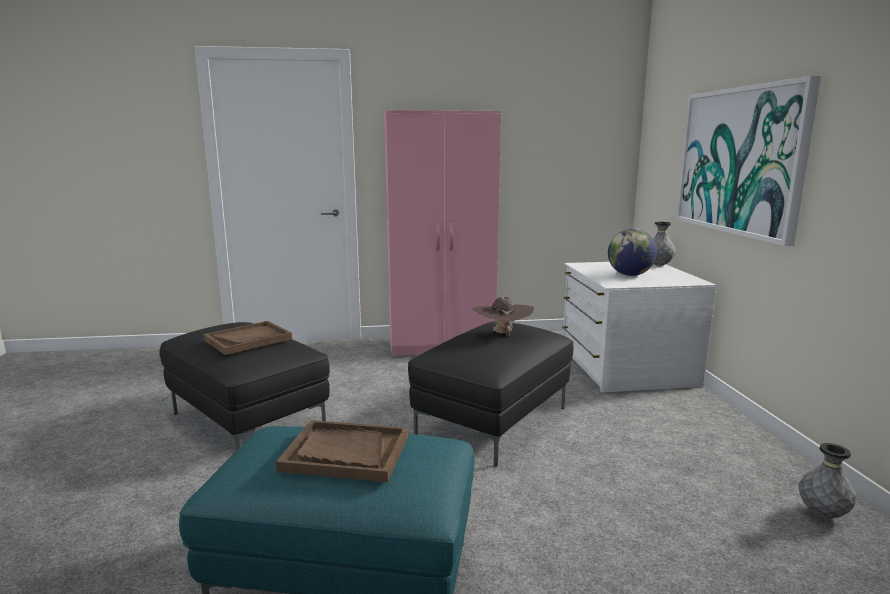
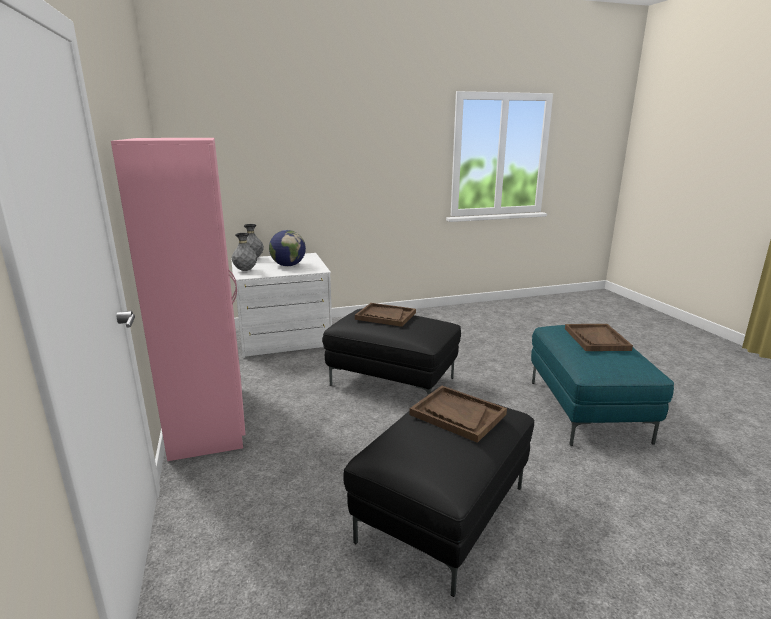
camera: 100 degrees left, 5 degrees up
(502, 333) = (385, 316): brown hat -> brown tray
(739, 161) = (316, 171): picture -> none
(822, 514) = (448, 314): grey vase -> grey vase (245, 270)

